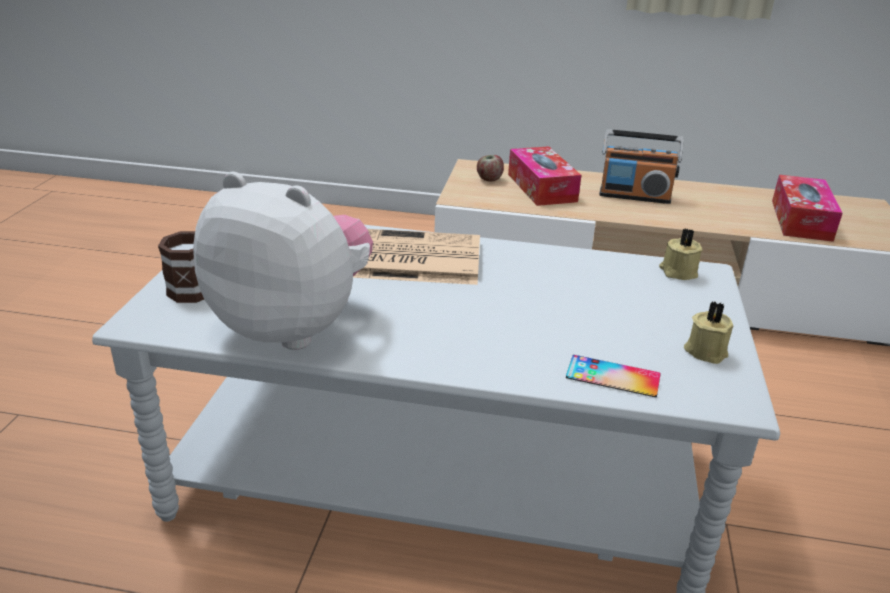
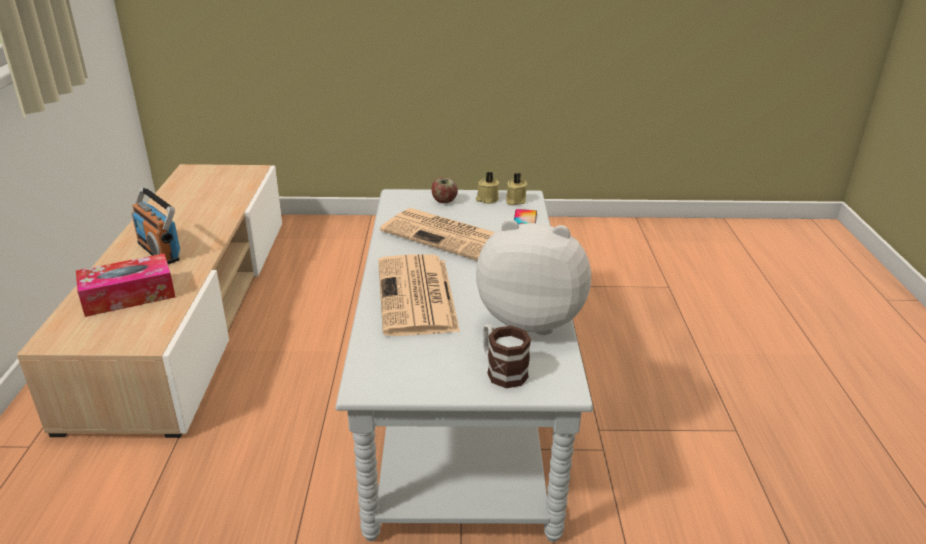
camera: 100 degrees left, 0 degrees up
(293, 326) = (532, 319): plush toy -> plush toy turned 90 degrees clockwise
(489, 179) = (96, 327): apple -> apple (444, 201)
(556, 296) = (448, 236): none -> newspaper
(634, 196) = (159, 251): radio -> radio turned 135 degrees clockwise
(677, 272) = (401, 202): beige candle -> beige candle (515, 201)
(801, 220) = (216, 193): tissue box -> none

